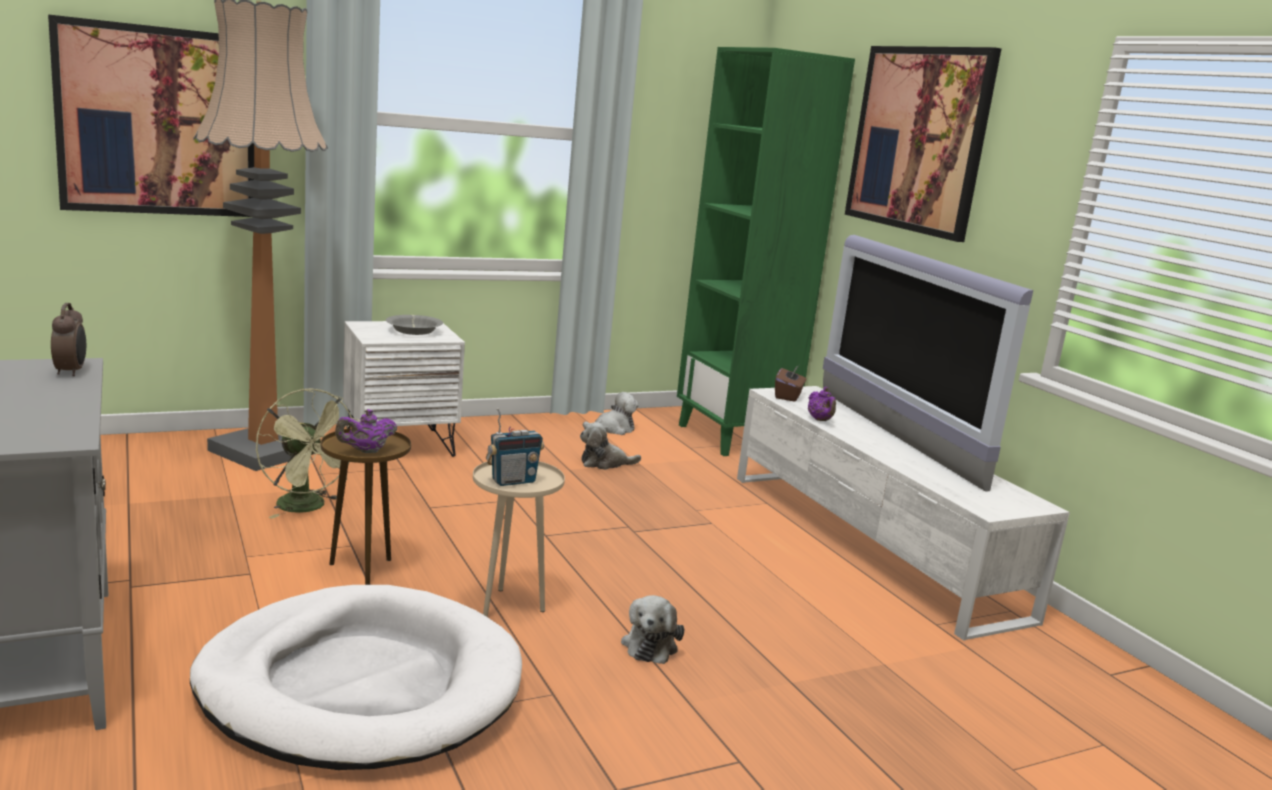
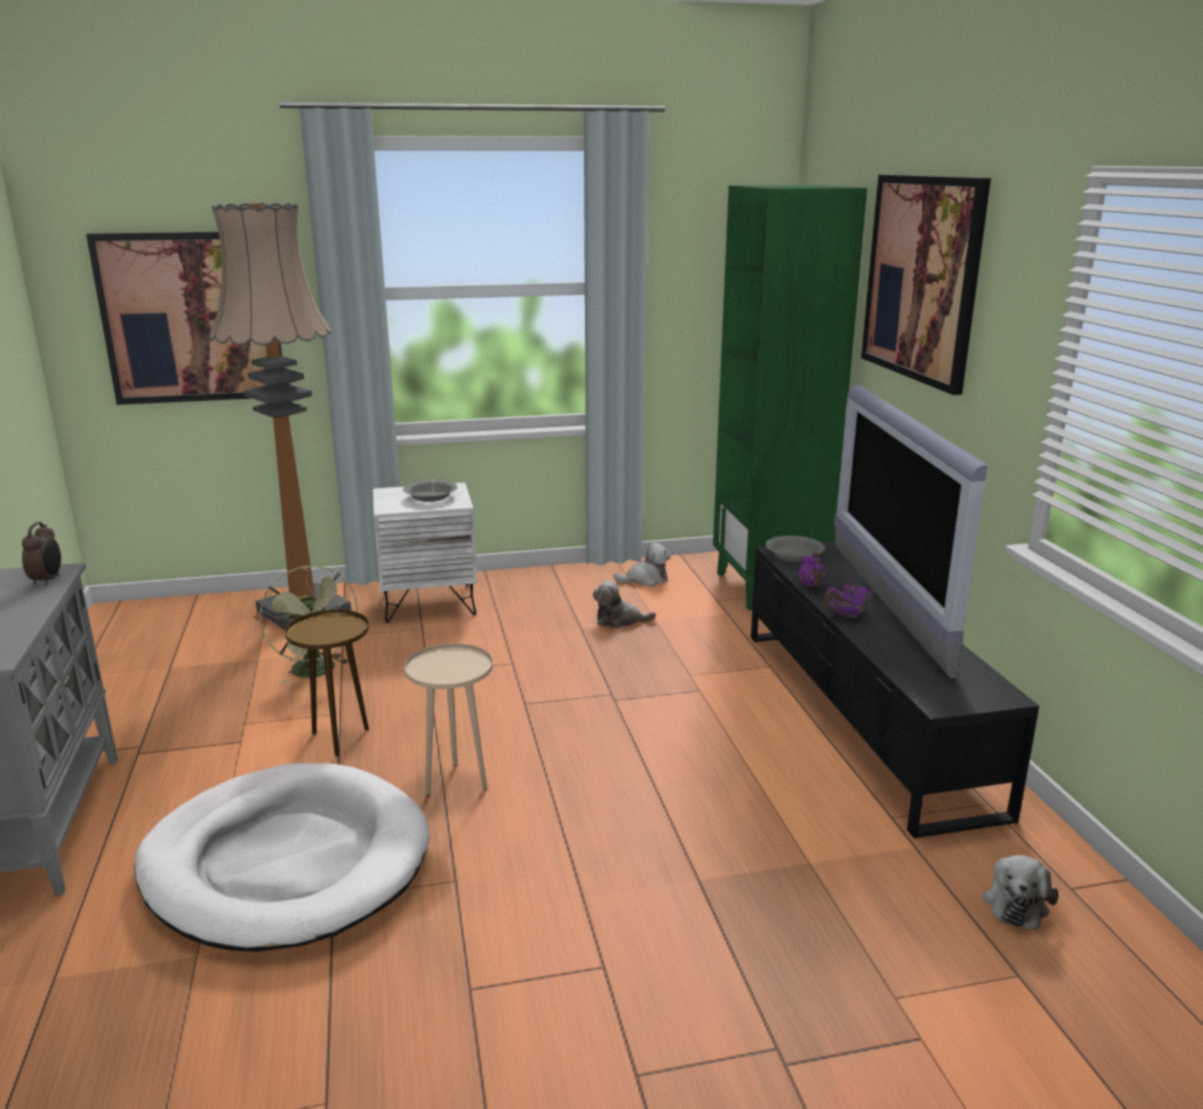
camera: 15 degrees right, 5 degrees up
(366, 451) = (324, 636): purple teapot -> purple teapot (846, 616)
(513, 481) = (441, 670): radio -> none
(650, 644) = (573, 830): plush toy -> plush toy (1015, 902)
(788, 396) = (793, 556): brown tissue box -> grey bowl
(870, 543) = (862, 716): white tv stand -> black tv stand

